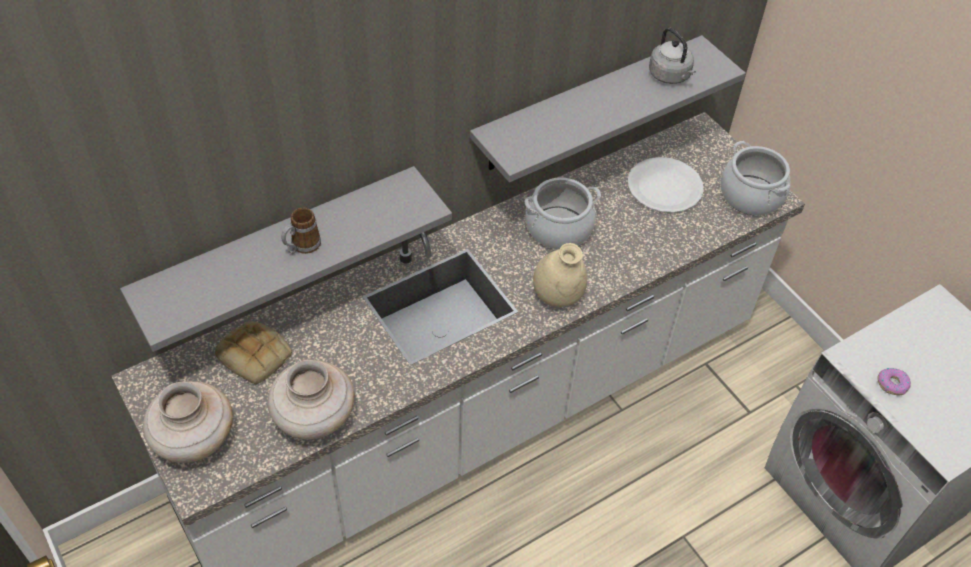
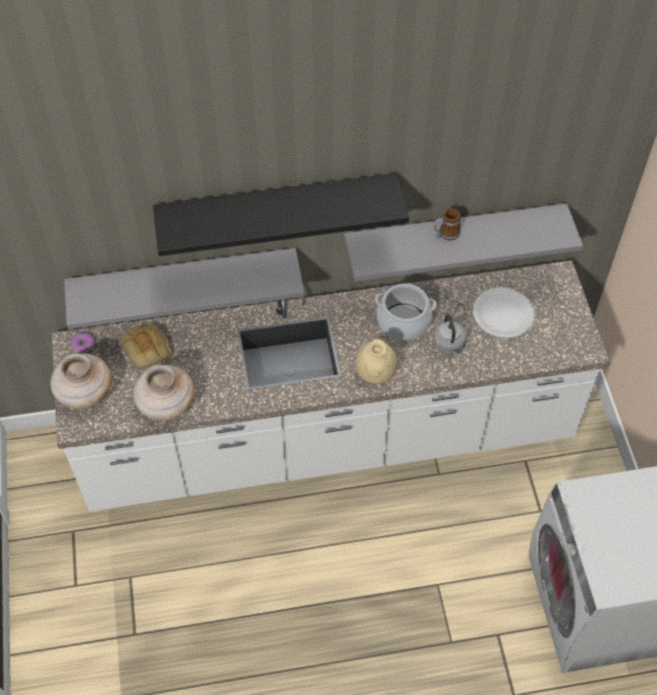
camera: 25 degrees right, 5 degrees up
(301, 247) = (190, 286): mug -> mug (445, 234)
(392, 107) = (277, 206): none -> black shelf
(670, 76) = (520, 231): grey kettle -> grey kettle (449, 346)
(751, 195) = (569, 341): cooking pot -> none
(892, 384) = (598, 524): donut -> donut (83, 344)

